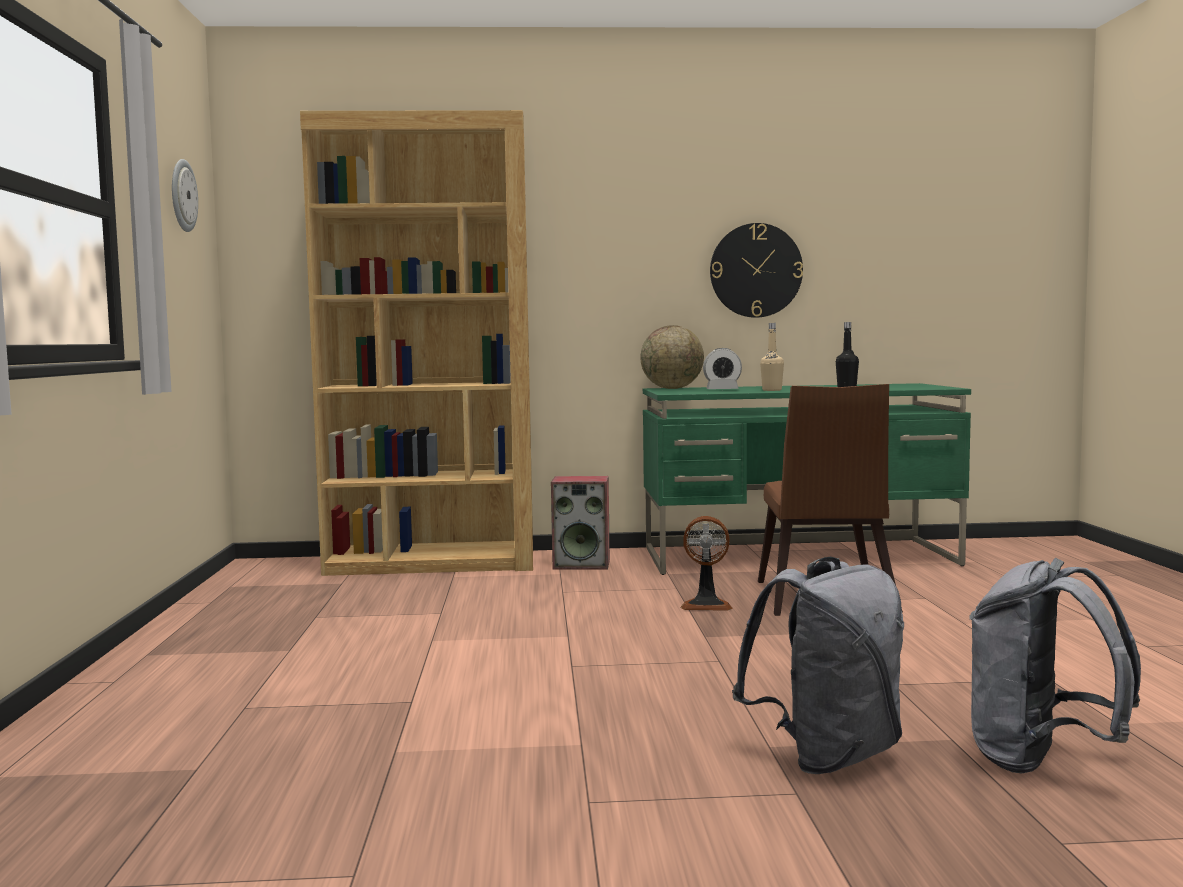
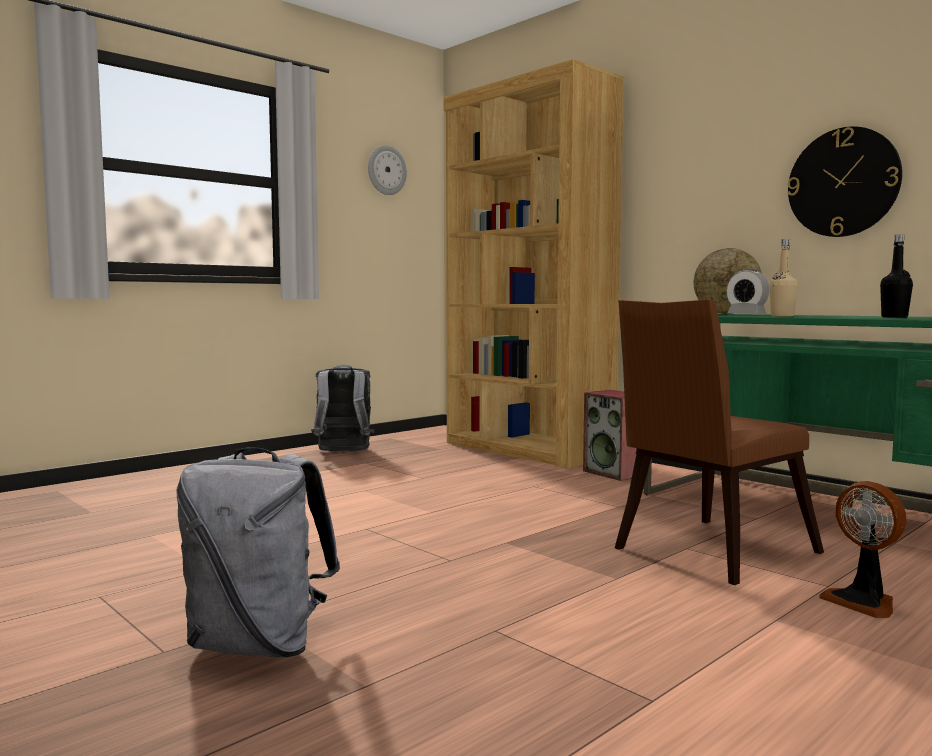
camera: 50 degrees right, 0 degrees up
(706, 605) = (593, 524): fan -> fan (863, 602)
(1042, 761) = (348, 744): grey backpack -> grey backpack (343, 452)

